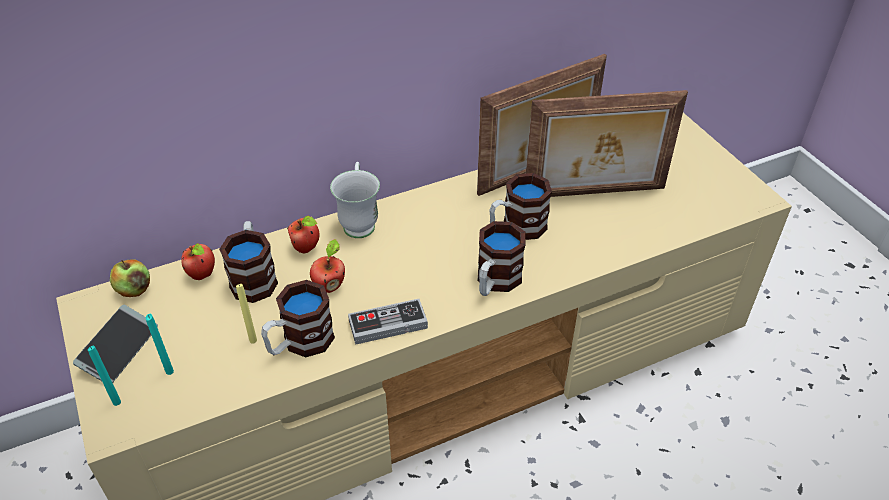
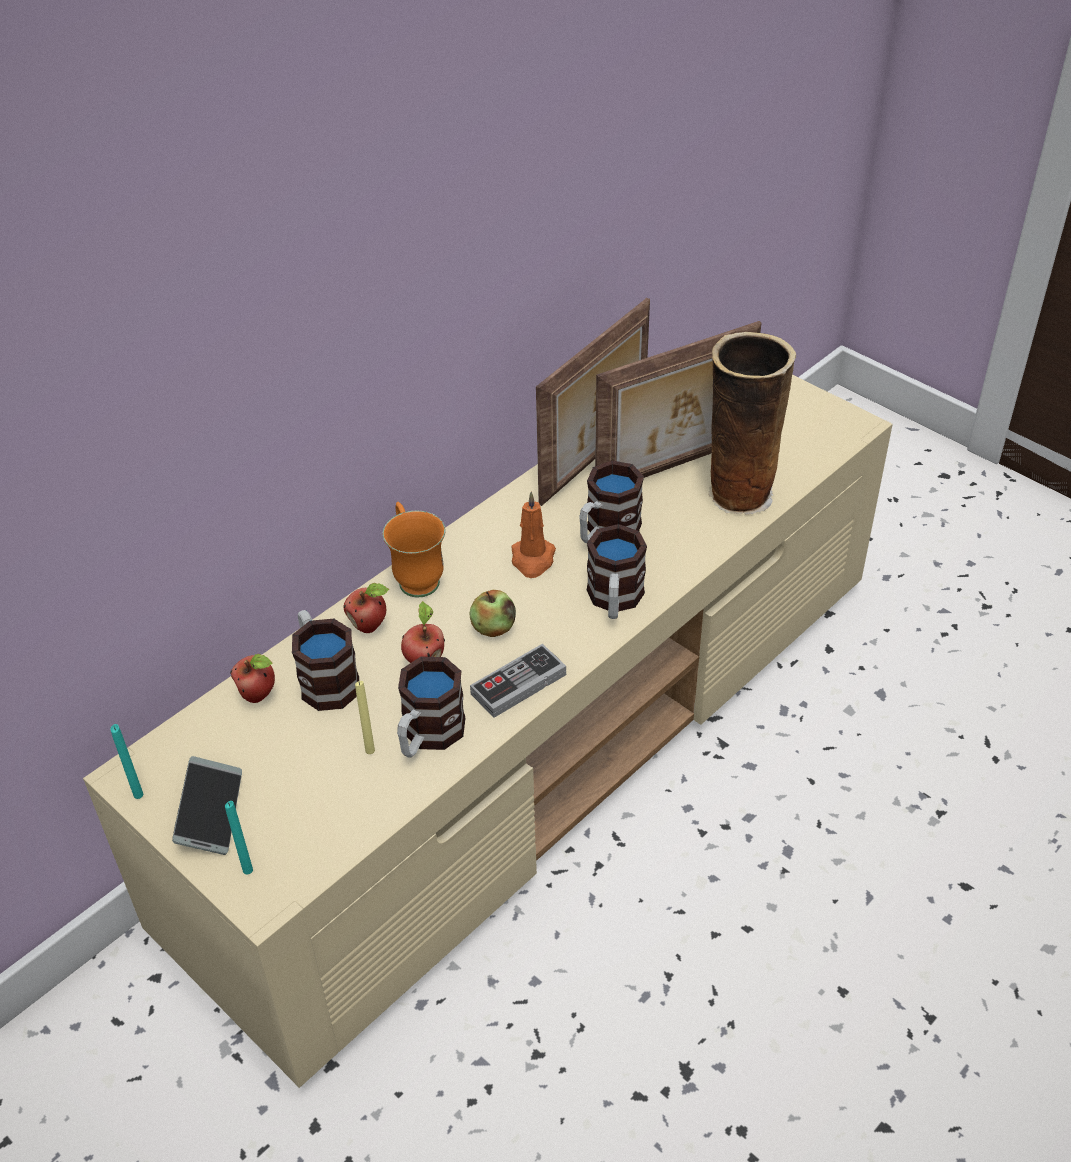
camera: 20 degrees left, 0 degrees up
(134, 290) = (182, 738): apple -> apple (493, 628)
(169, 371) = (290, 816): turquoise candle -> turquoise candle (138, 795)
(359, 221) = (415, 576): white mug -> orange mug
(450, 233) = (533, 559): none -> orange candle
(636, 226) = (738, 492): none -> vase

